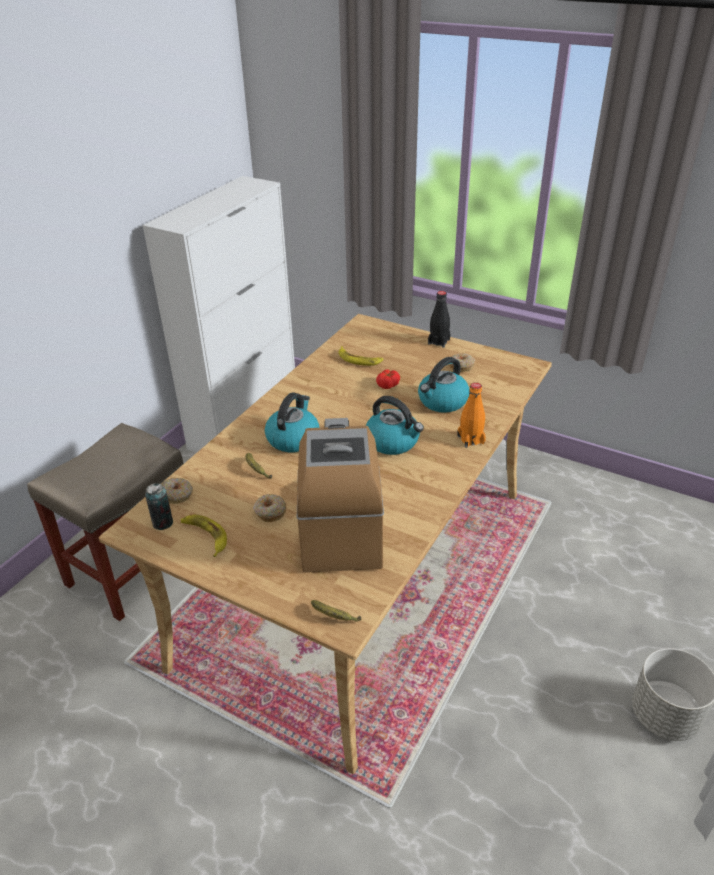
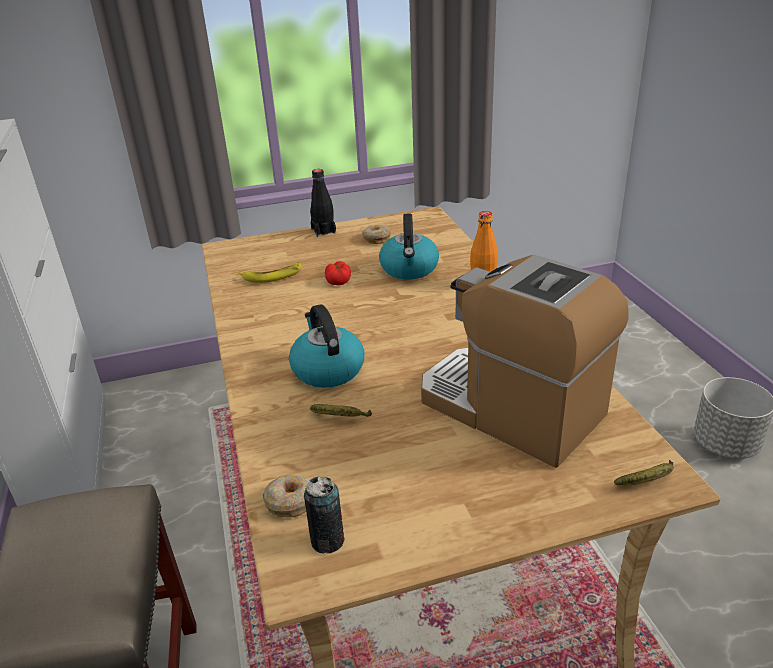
camera: 45 degrees left, 5 degrees down
(205, 536) = (401, 514): banana -> none
(270, 512) = (425, 443): donut -> none
(393, 442) = (426, 318): kettle -> none

